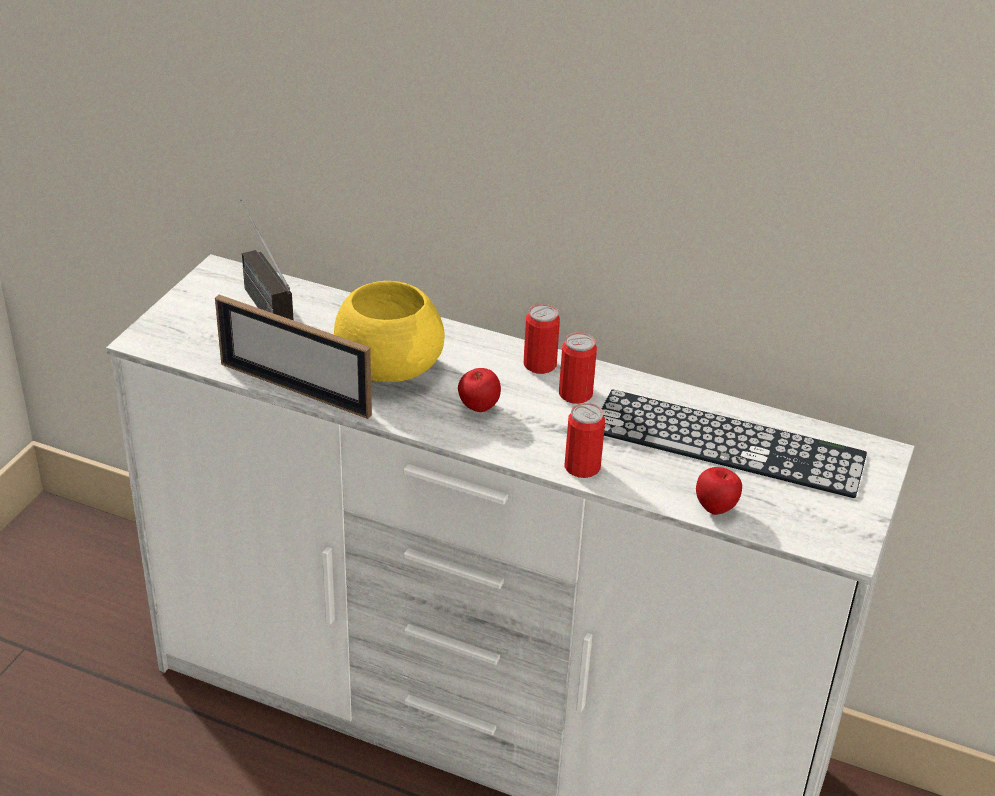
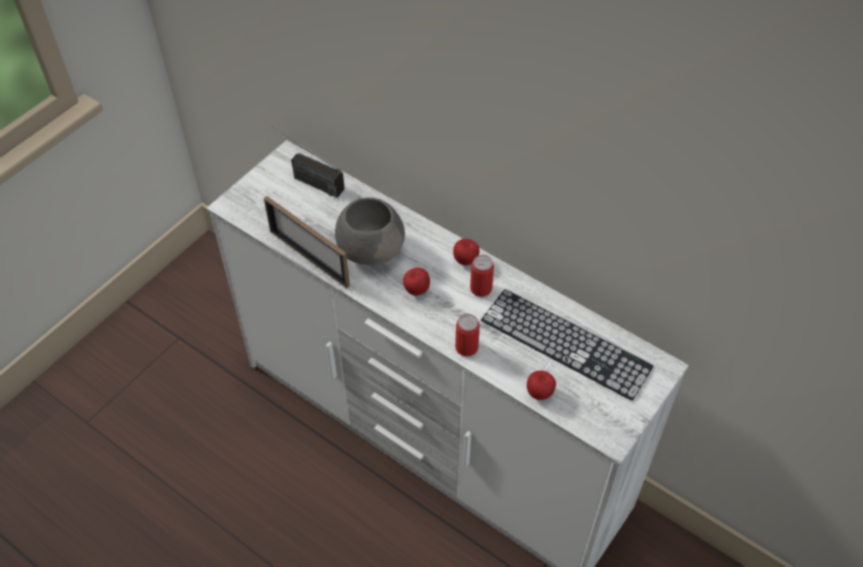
camera: 15 degrees right, 15 degrees up
(258, 296) = (306, 179): radio -> radio turned 45 degrees counterclockwise
(388, 366) = (370, 248): yellow bowl -> grey bowl
(540, 365) = (466, 261): can -> apple

